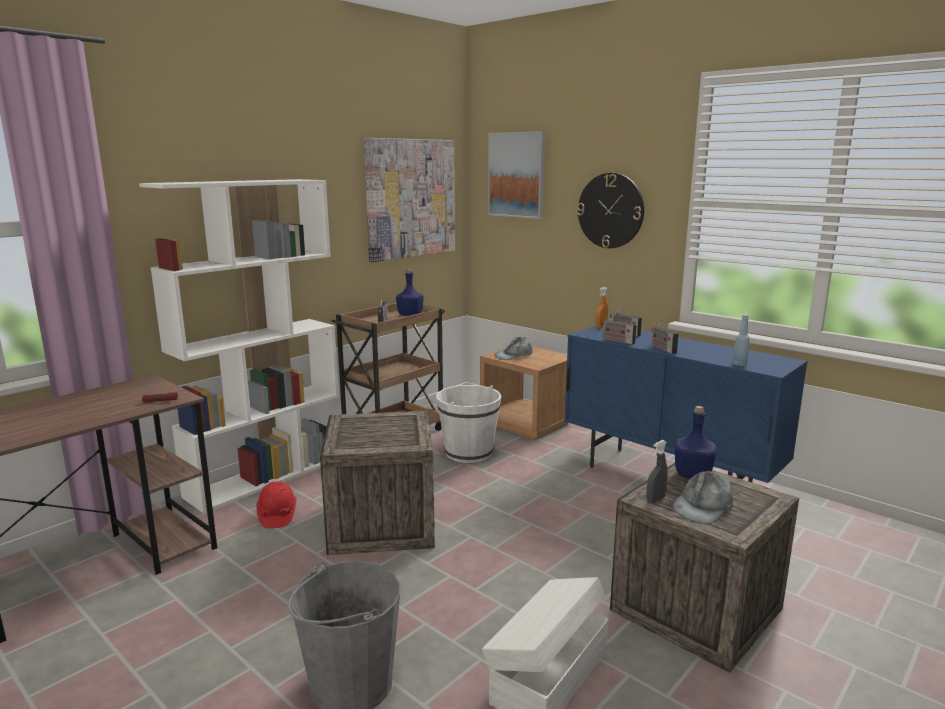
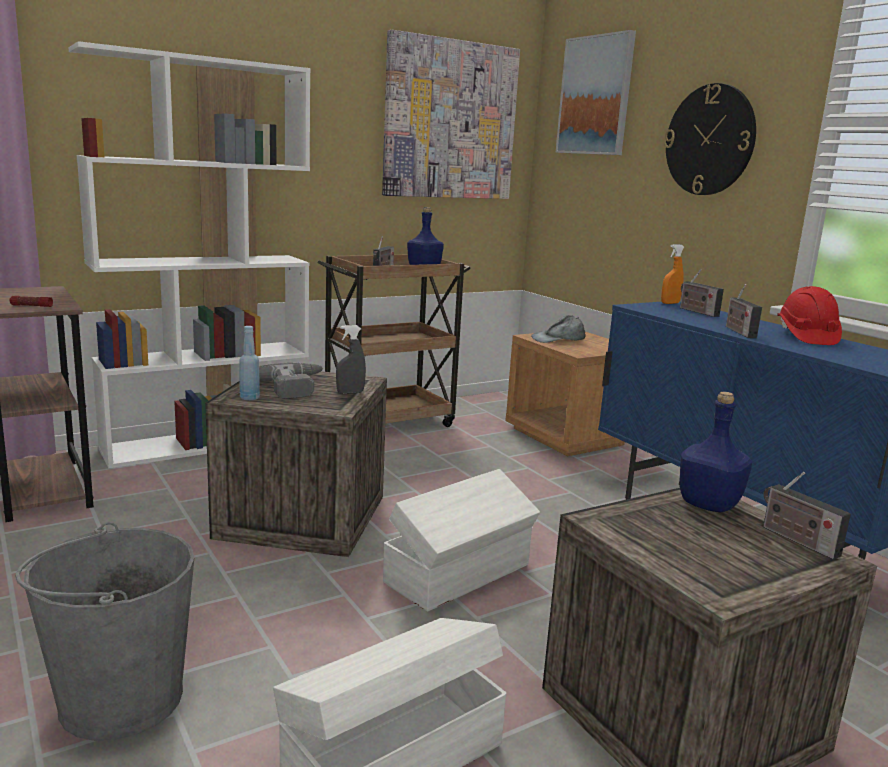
camera: 15 degrees right, 0 degrees up
(277, 515) = (186, 485): red hard hat -> red hard hat (806, 337)
(373, 430) = (297, 387): none -> power drill
(468, 453) = (468, 456): white bucket -> none
(516, 544) = (460, 574): none -> white storage box
(617, 341) = (677, 317): radio -> radio (796, 540)
(655, 500) = (620, 525): grey spray bottle -> grey spray bottle (350, 392)
(703, 506) = (693, 547): grey cap -> none
(739, 364) = (849, 360): blue bottle -> blue bottle (249, 398)

